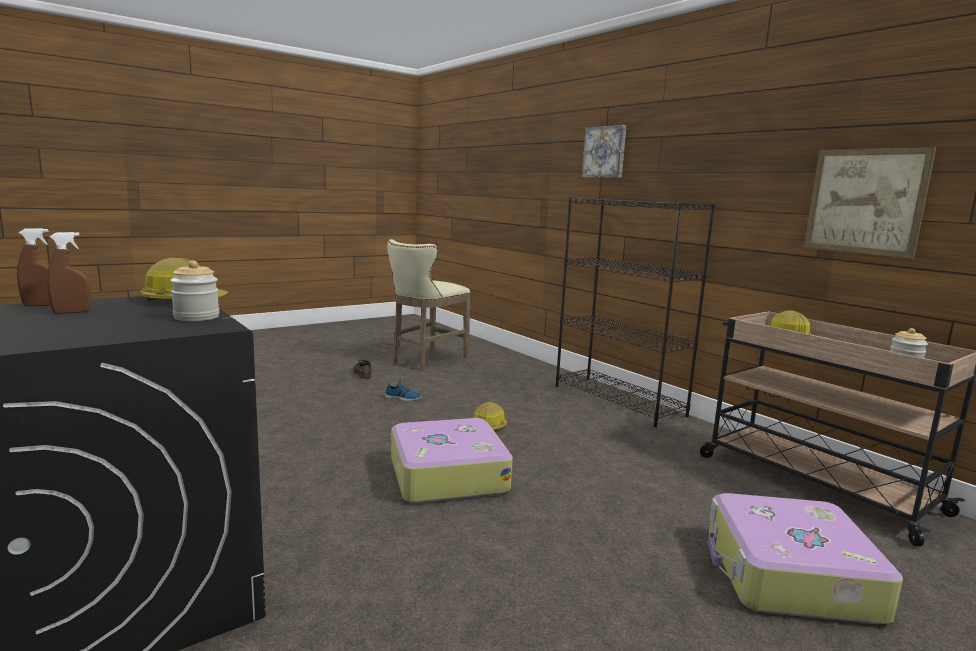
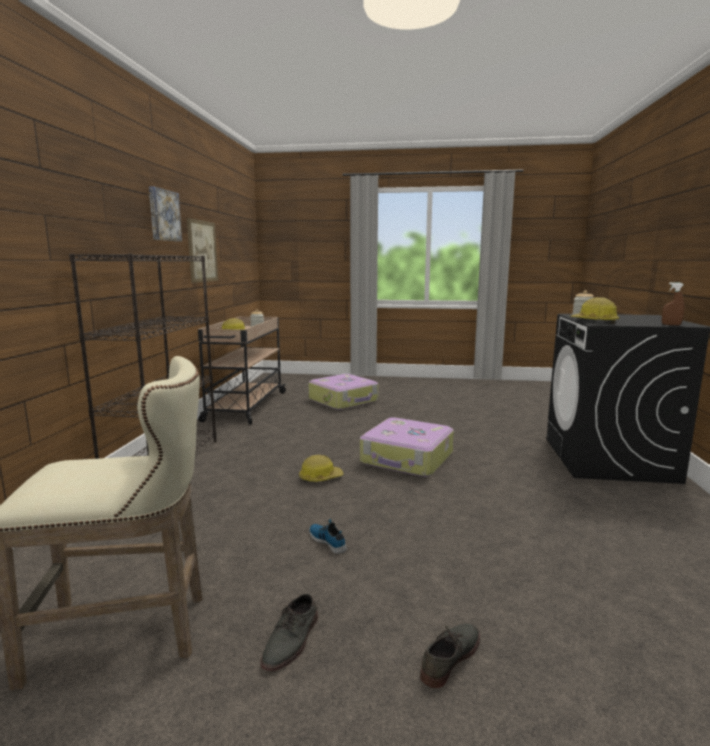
camera: 135 degrees left, 0 degrees up
(72, 312) = (646, 321): brown spray bottle -> none
(288, 384) = (450, 656): none -> grey shoe
(605, 152) = (49, 187): picture -> picture (163, 215)

